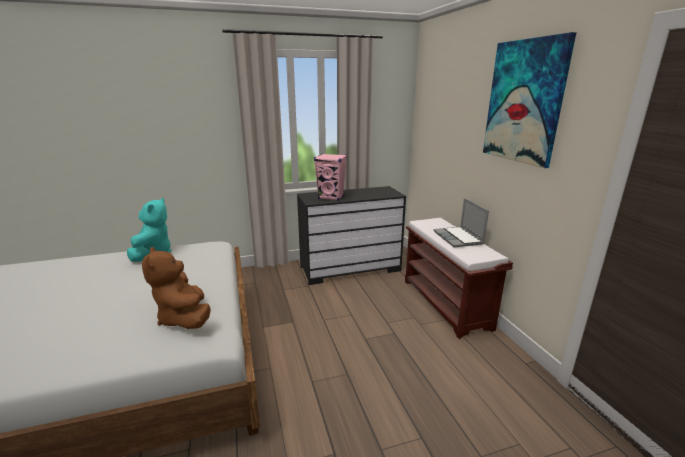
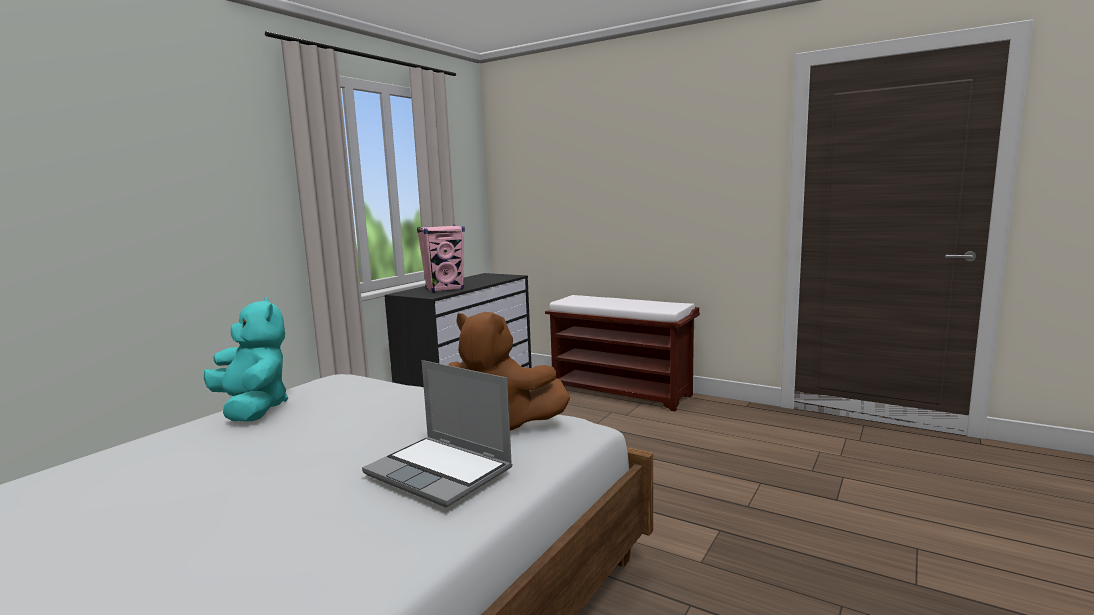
camera: 40 degrees left, 10 degrees down
(458, 238) = (627, 302): laptop -> laptop (441, 472)
(524, 102) = (675, 138): picture -> none

